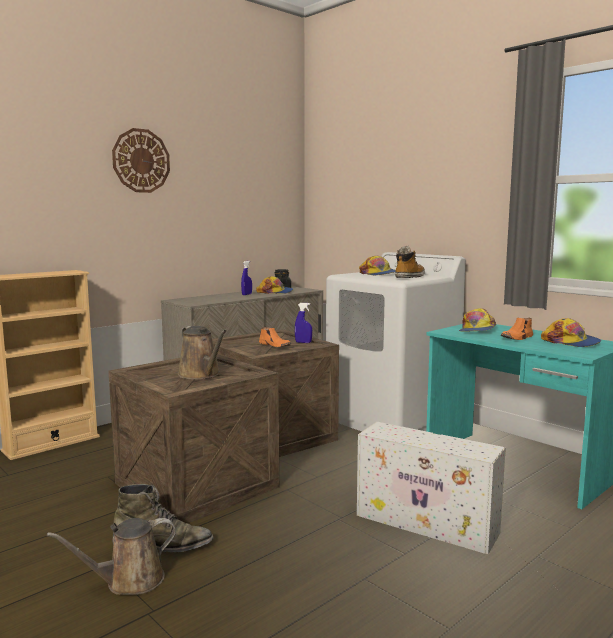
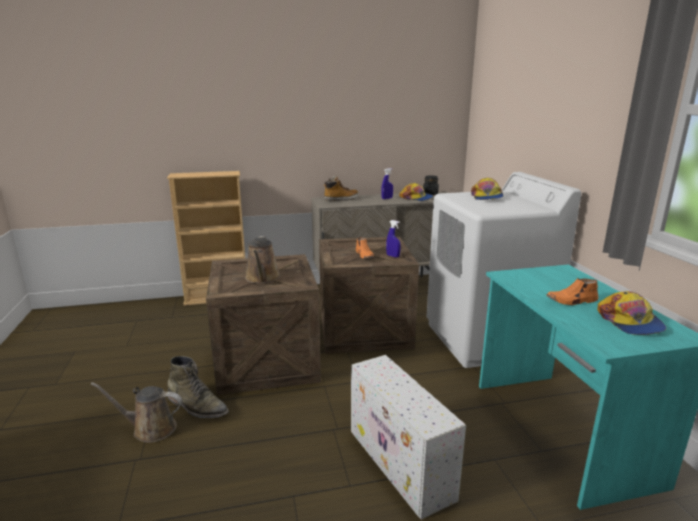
camera: 30 degrees right, 10 degrees up
(141, 161) = (296, 78): wall clock -> none
(409, 277) = (507, 206): boot -> boot (341, 199)
(477, 330) = (545, 279): cap -> none

